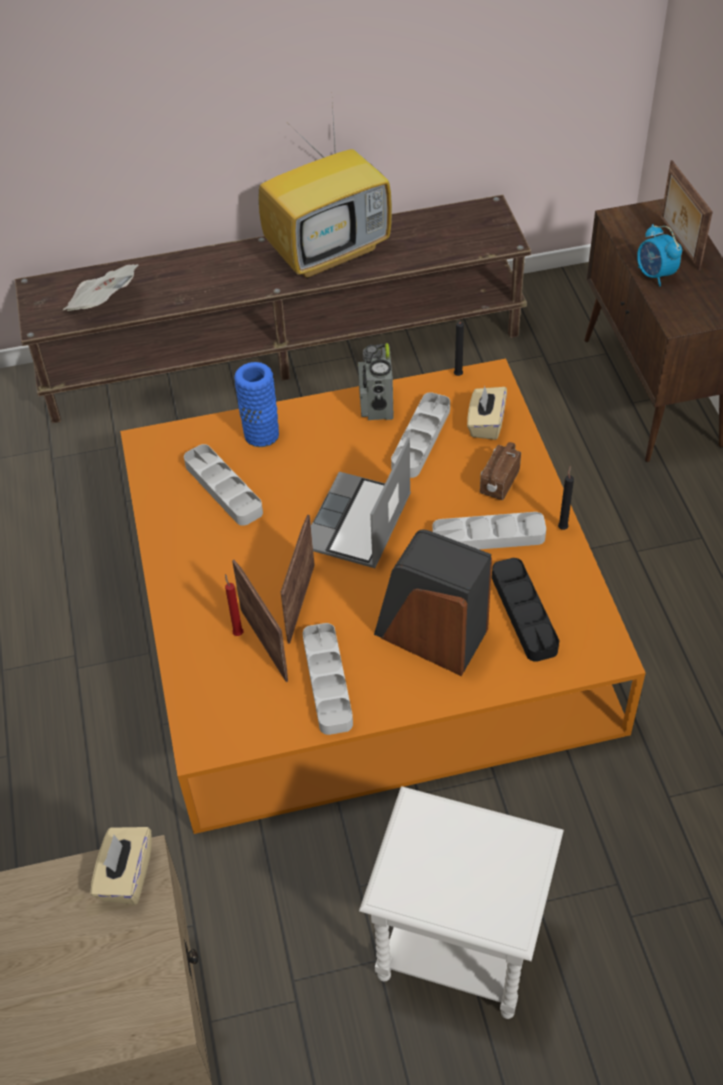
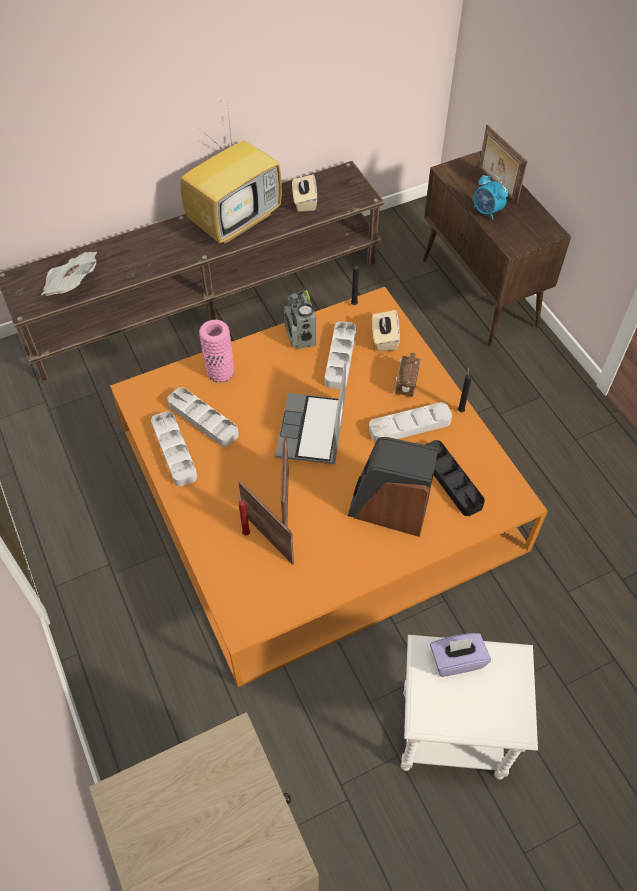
camera: 15 degrees left, 5 degrees up
(126, 876) = (226, 751): beige tissue box -> beige tissue box (304, 202)
(261, 434) = (220, 372): blue vase -> pink vase
(327, 682) = (323, 559): grey tray -> grey tray (174, 451)
(454, 828) = (456, 660): none -> purple tissue box

